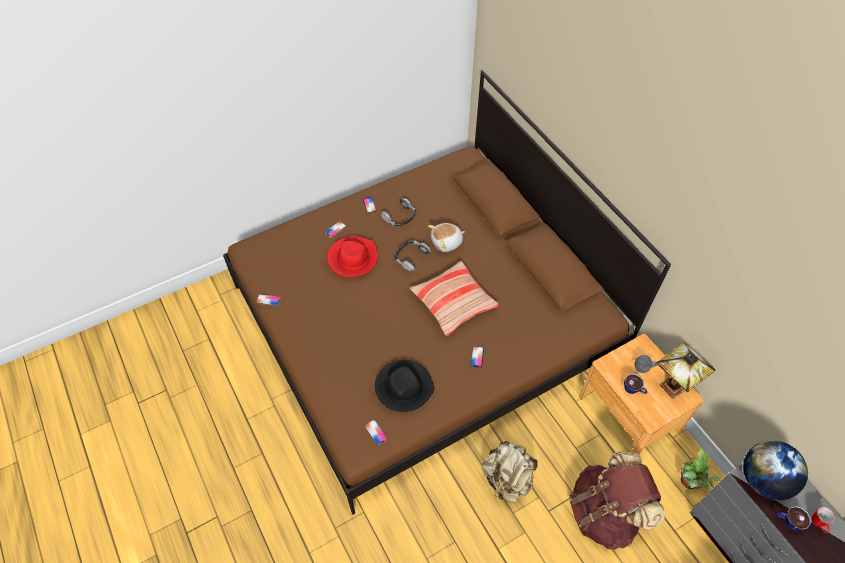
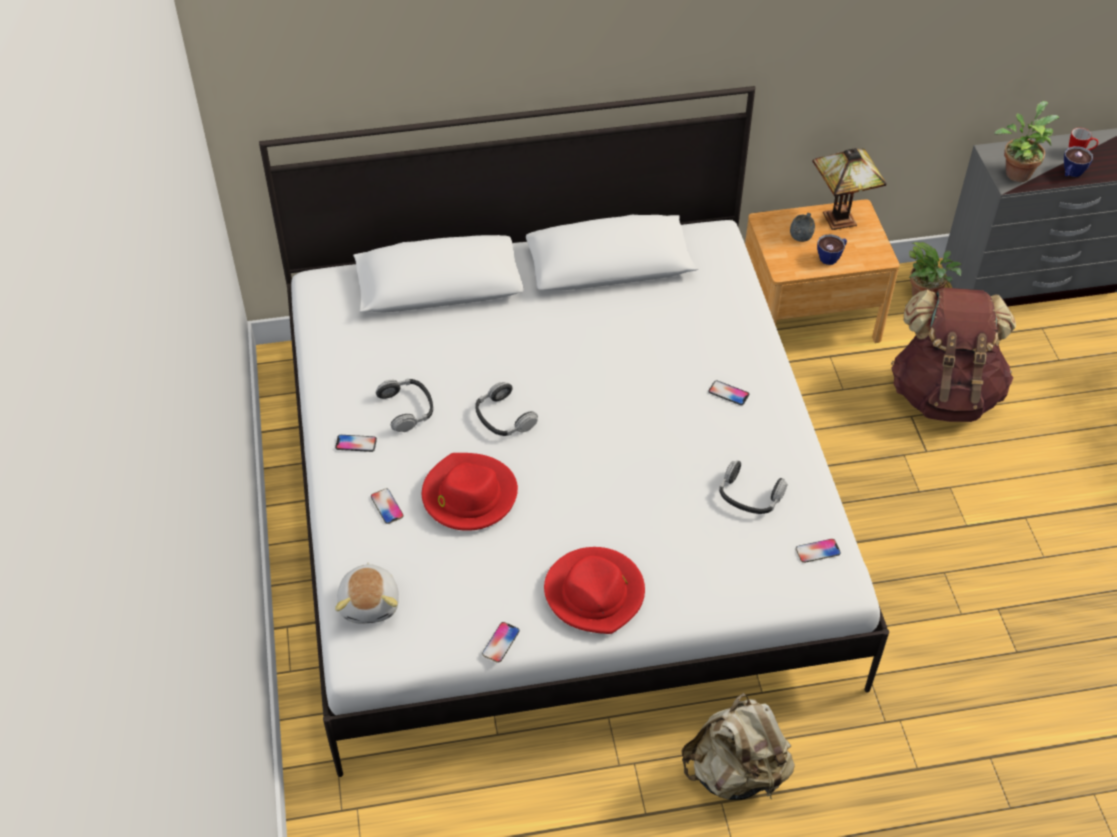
camera: 70 degrees left, 5 degrees down
(311, 331) = (595, 593): none -> red hat
(403, 387) = (749, 495): black hat -> headphones
(423, 323) = (559, 501): brown bed -> white bed
(447, 242) = (495, 365): plush toy -> plush toy (370, 603)
(453, 302) = (618, 391): pillow -> none
(507, 479) = (867, 481): beige backpack -> beige backpack (736, 772)
(763, 480) = (1017, 171): globe -> potted plant

